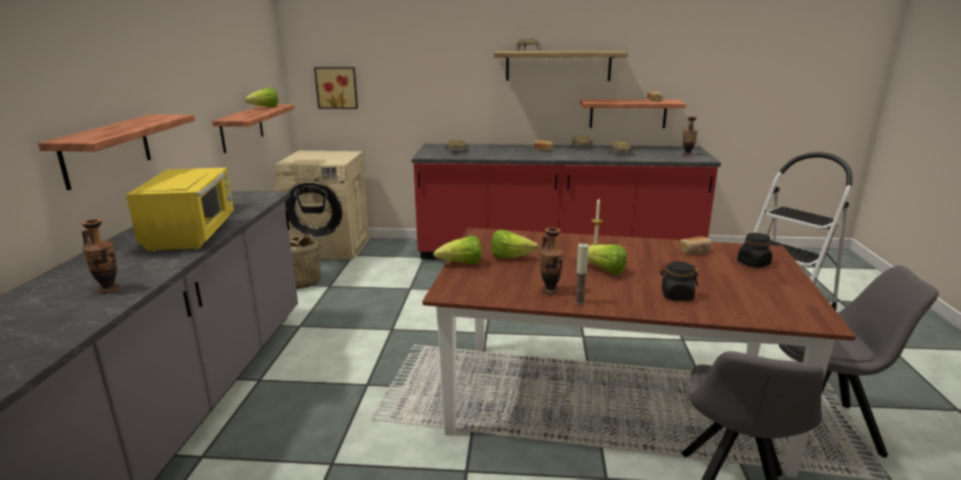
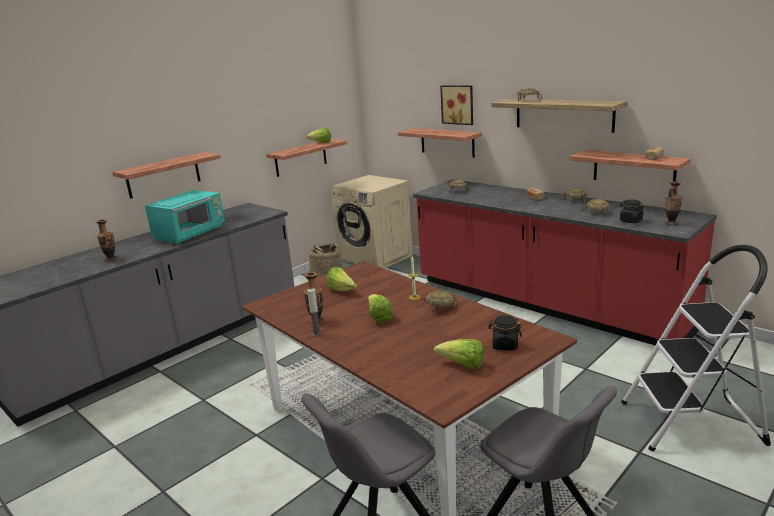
camera: 40 degrees right, 0 degrees up
(192, 234) = (191, 234): yellow microwave -> turquoise microwave
(337, 87) = (393, 126): picture -> picture (458, 104)
(416, 102) = (447, 142): none -> shelf
(461, 264) = (305, 287): lettuce -> lettuce (462, 365)
(638, 250) = (439, 308): none -> beige bowl
(676, 296) = (385, 350): black jar -> black jar (630, 221)
(695, 252) = (480, 322): bread -> none

